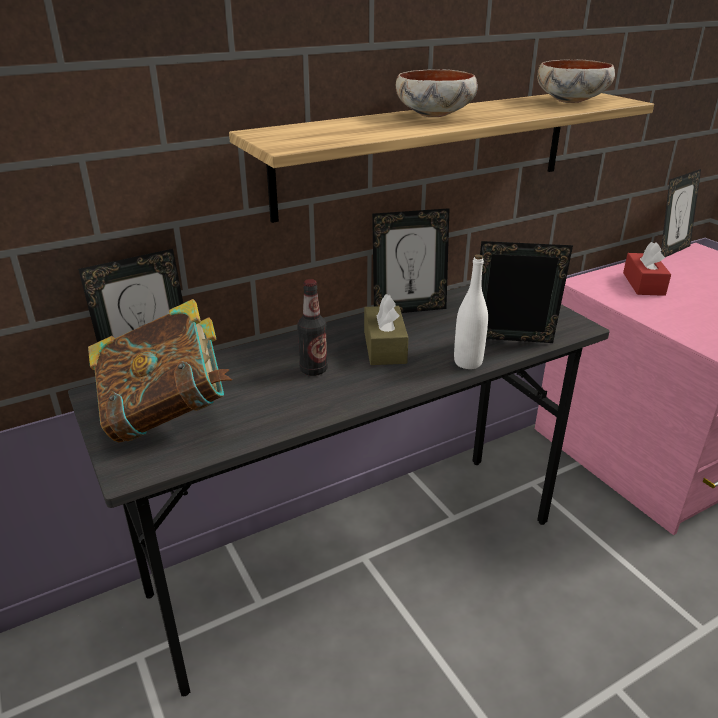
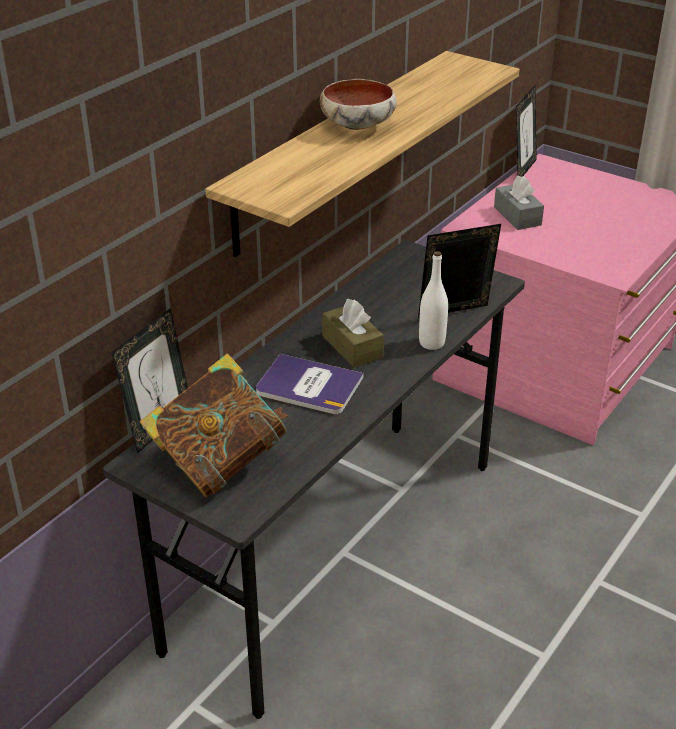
camera: 25 degrees left, 5 degrees up
(313, 370) = (309, 386): bottle -> book
(408, 309) = (343, 301): picture frame -> none
(572, 101) = (452, 77): bowl -> none
(643, 284) = (517, 216): red tissue box -> grey tissue box

